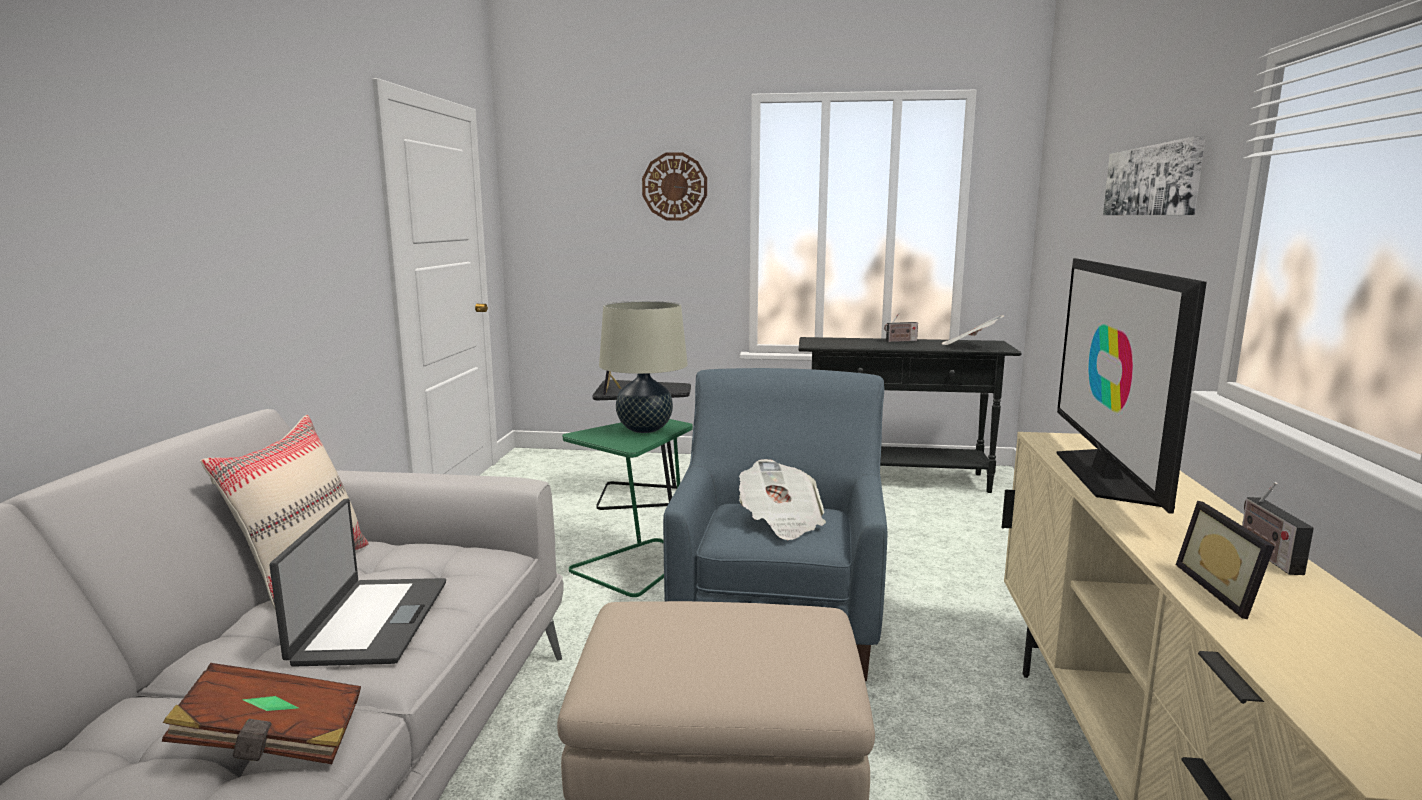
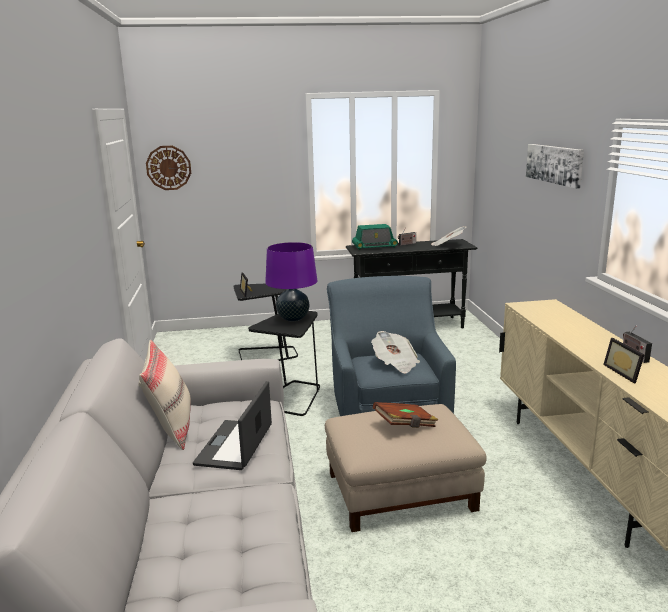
camera: 15 degrees left, 5 degrees up
(273, 743) = (250, 502): brown book -> brown book (405, 425)
(370, 621) = (236, 445): laptop -> laptop turned 150 degrees counterclockwise
(636, 566) = (292, 398): green side table -> black side table
(644, 429) = (293, 318): beige table lamp -> purple table lamp
(674, 186) = (258, 153): wall clock -> wall clock (168, 168)
(843, 341) = (374, 247): none -> radio
(1106, 475) = (557, 324): television -> none

